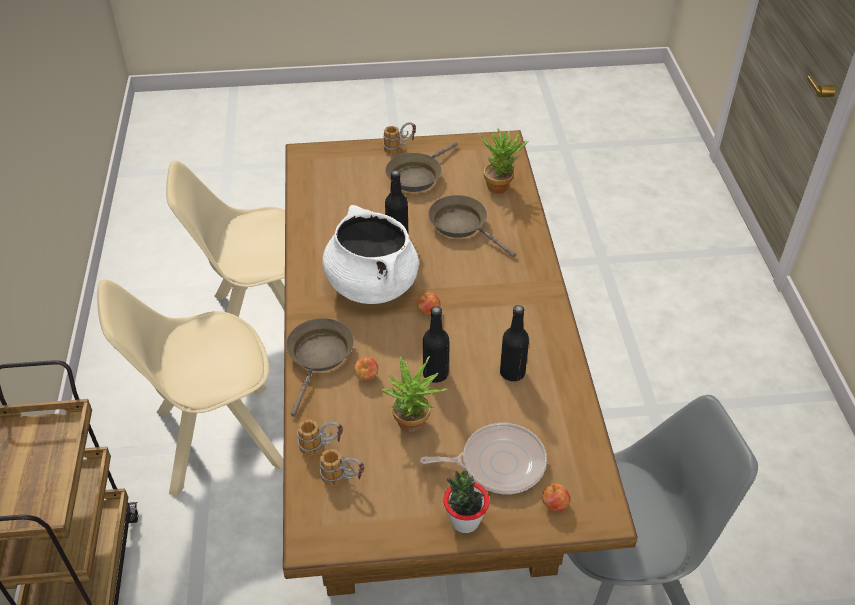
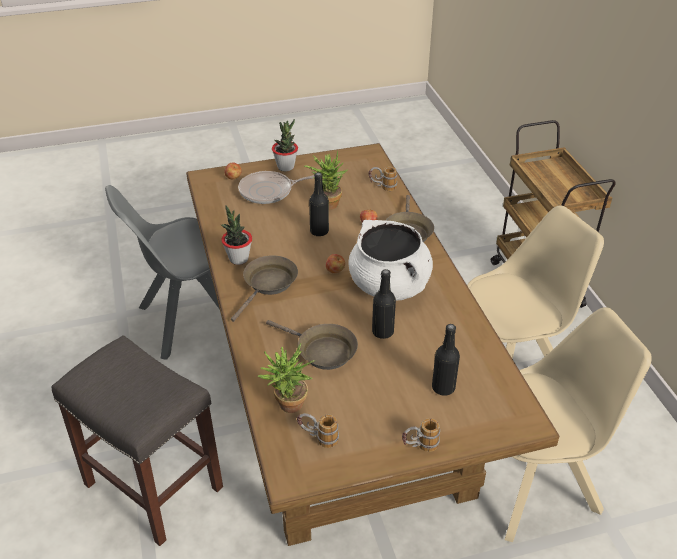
camera: 170 degrees right, 5 degrees down
(343, 479) = (362, 176): mug -> mug (318, 438)
(417, 176) = (385, 407): brown frying pan -> brown frying pan (268, 285)
(512, 373) = (263, 238): black bottle -> black bottle (443, 388)
(545, 344) = (238, 259): none -> potted plant
(629, 371) = (151, 485): none -> grey stool

